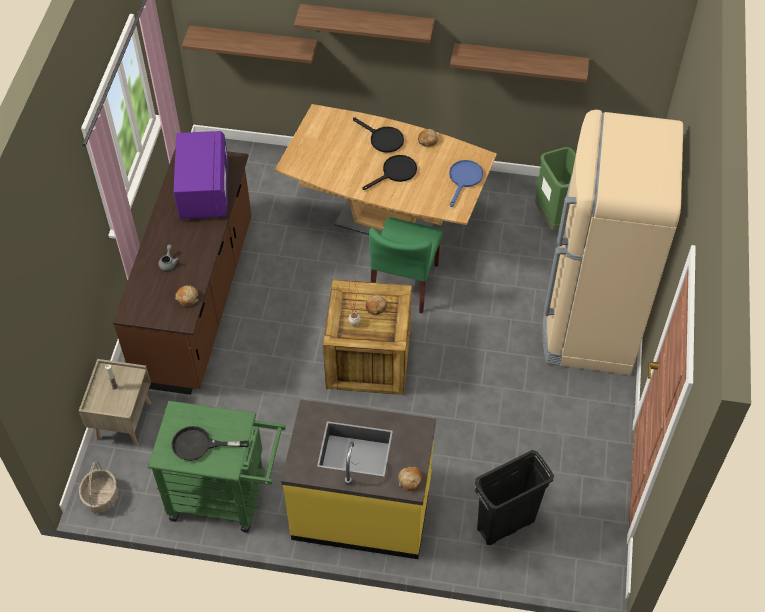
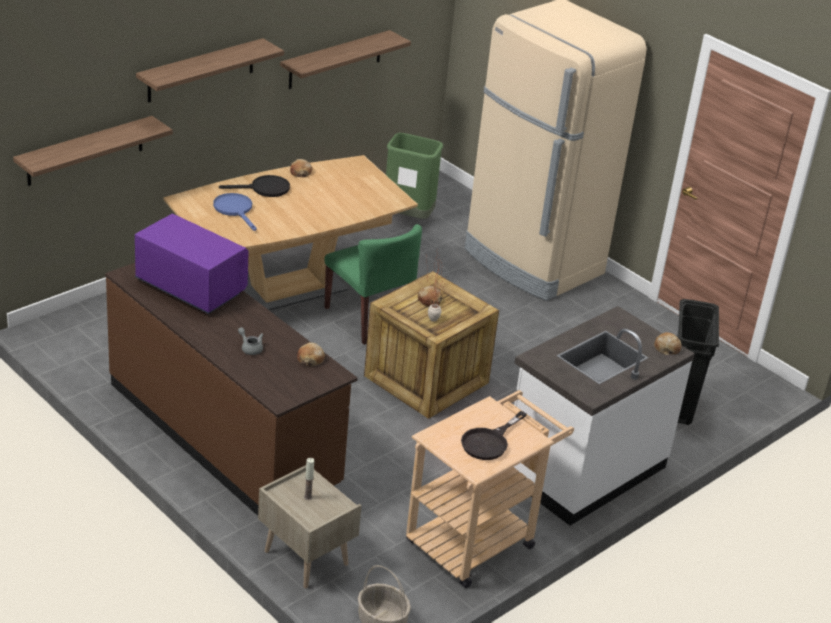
camera: 55 degrees left, 20 degrees down
(227, 496) = (478, 538): green cart -> beige cart
(361, 511) = (583, 470): yellow counter -> white counter
(395, 173) = (312, 203): black frying pan -> none
(464, 179) = (369, 180): blue frying pan -> blue frying pan (235, 210)

